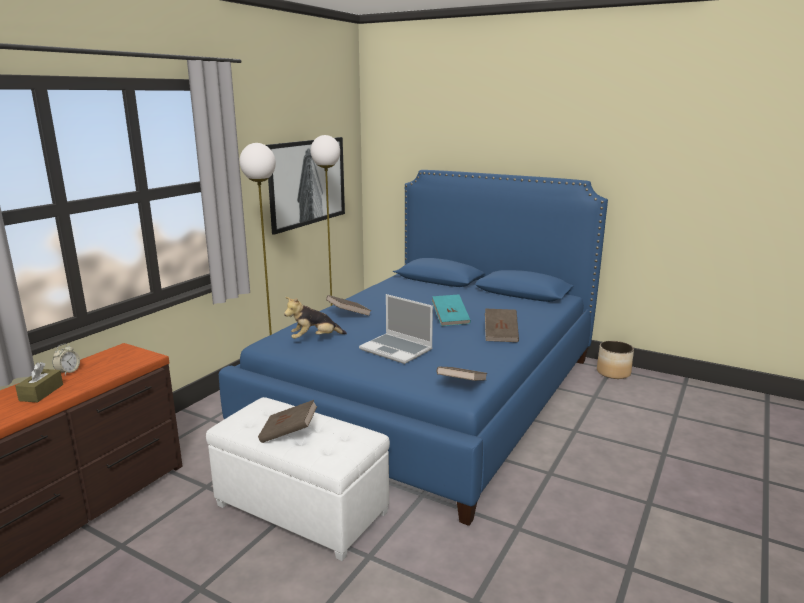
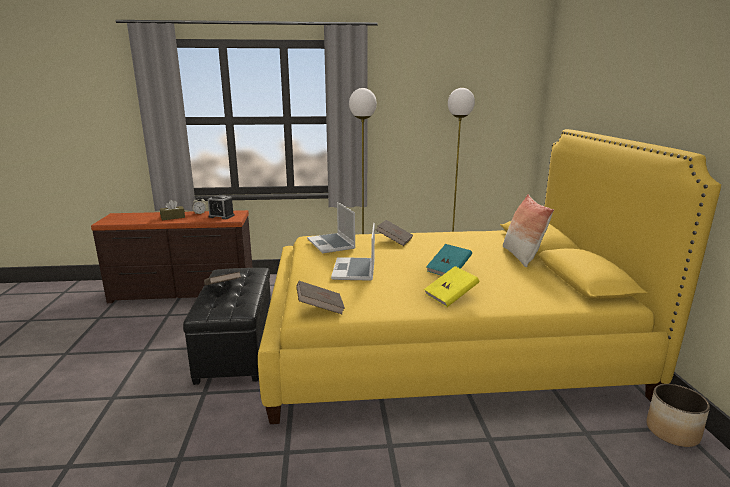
camera: 55 degrees right, 0 degrees up
(116, 362) = (221, 216): none -> alarm clock
(302, 508) = (237, 348): white ottoman -> black ottoman
(306, 182) = (456, 130): picture -> none
(314, 339) = (332, 244): plush toy -> laptop
(430, 394) = (439, 339): blue bed -> yellow bed
(458, 291) = (521, 257): none -> pillow
(500, 335) = (450, 297): brown book -> yellow book

